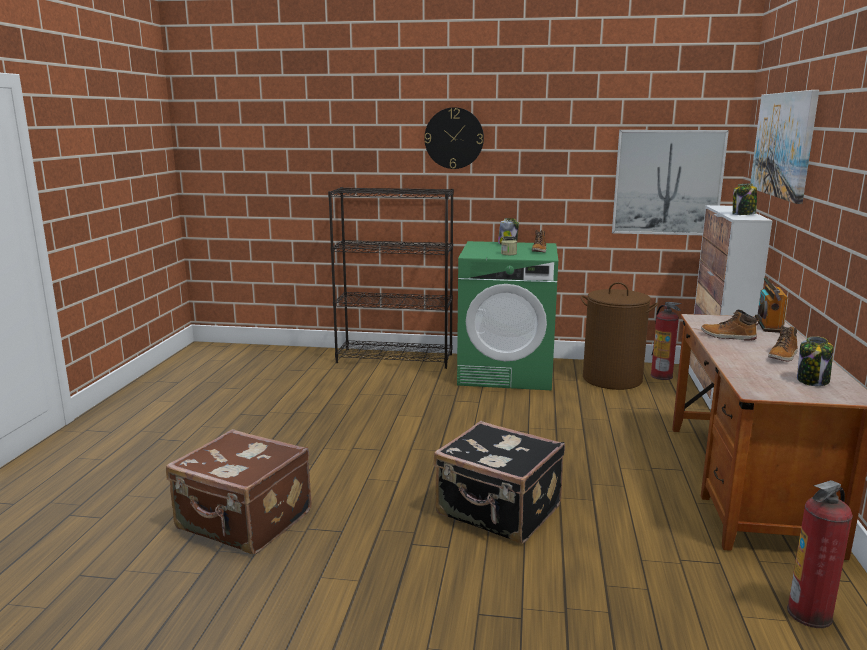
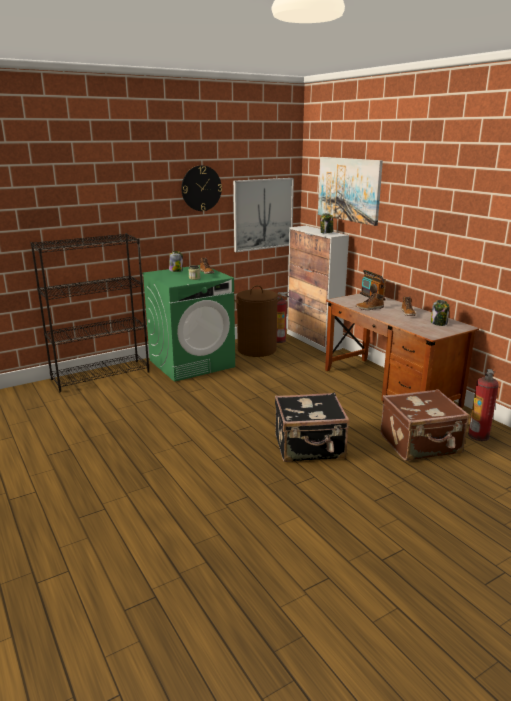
camera: 40 degrees left, 5 degrees up
(244, 522) = (180, 520): brown suitcase -> brown suitcase (421, 444)
(454, 138) = (122, 193): wall clock -> wall clock (201, 188)

